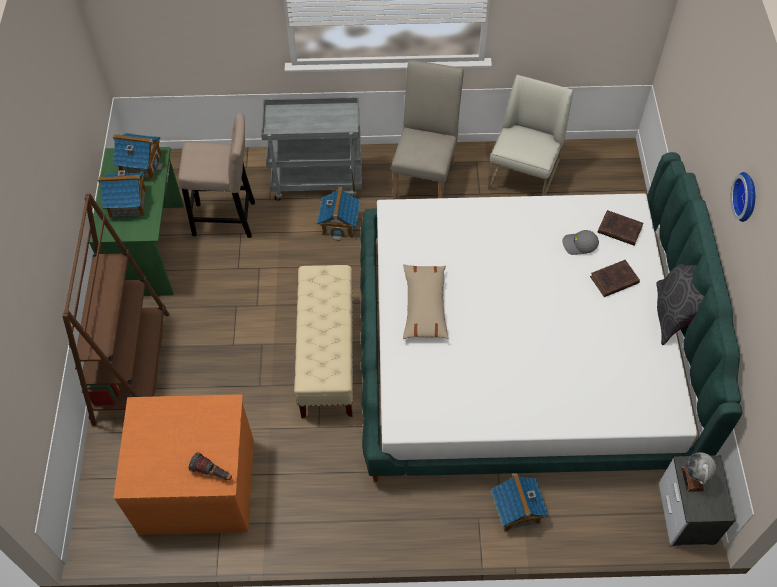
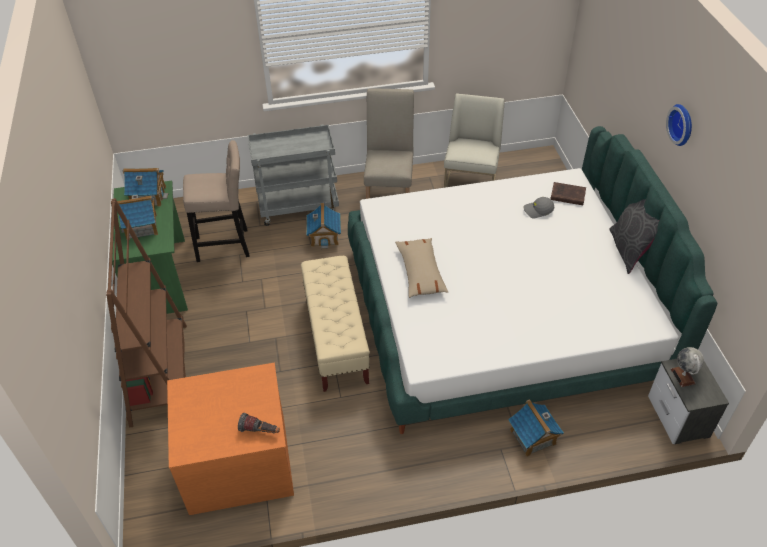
camera: 10 degrees left, 10 degrees down
(613, 280) = (573, 232): brown book -> none

